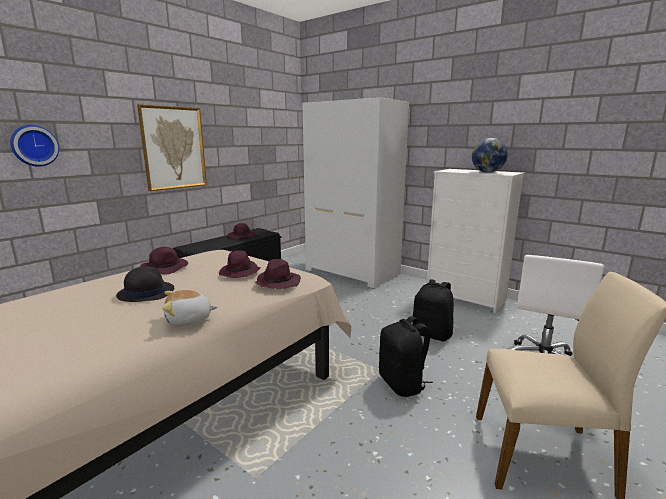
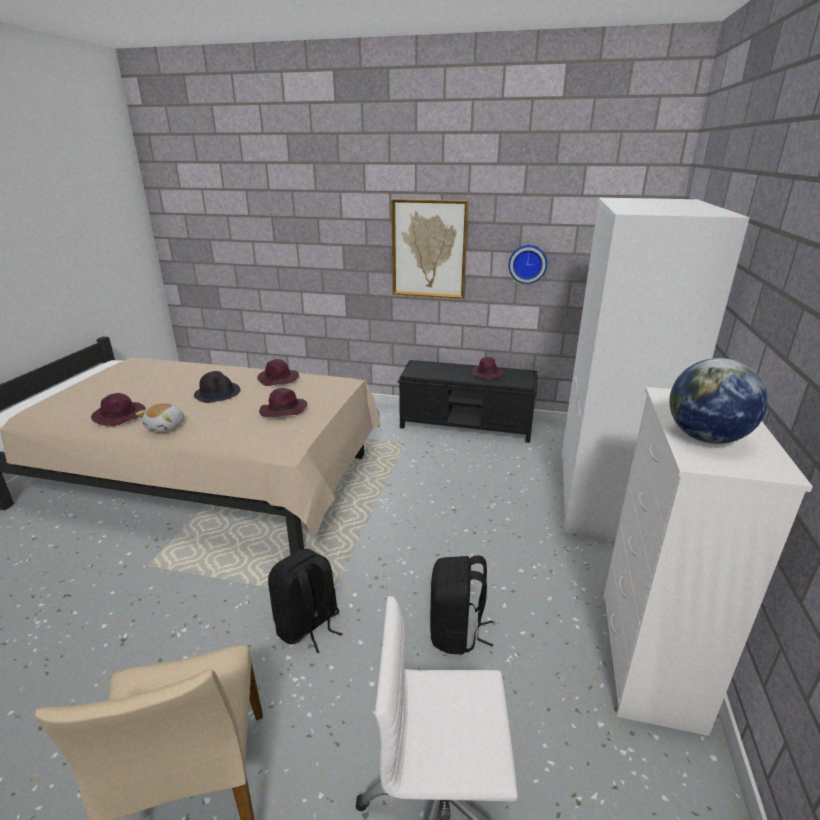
camera: 65 degrees right, 10 degrees up
(34, 145) = (301, 239): wall clock -> wall clock (527, 263)
(189, 320) = (166, 427): plush toy -> plush toy turned 120 degrees counterclockwise
(277, 282) = (264, 436): purple hat -> purple hat (120, 416)

